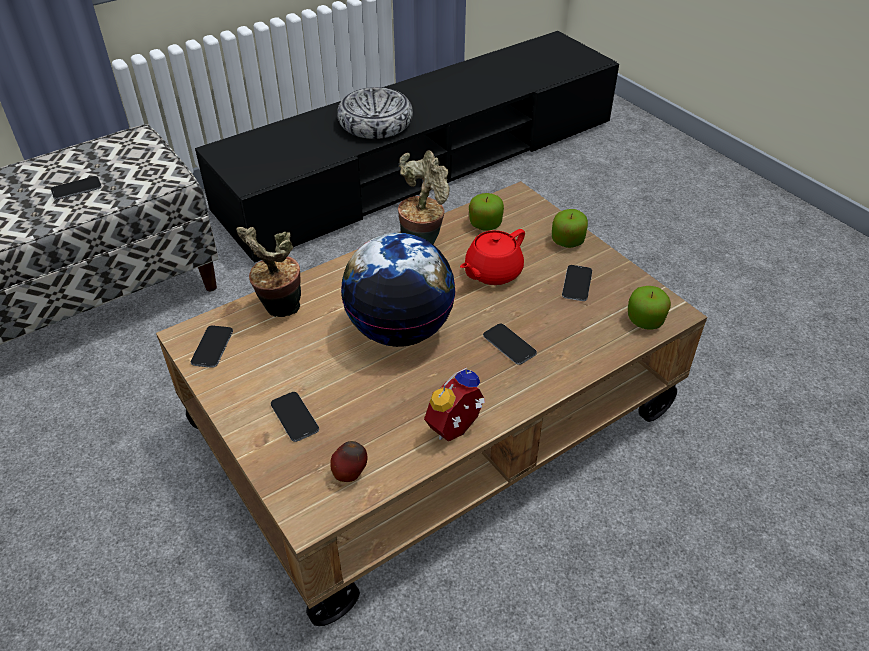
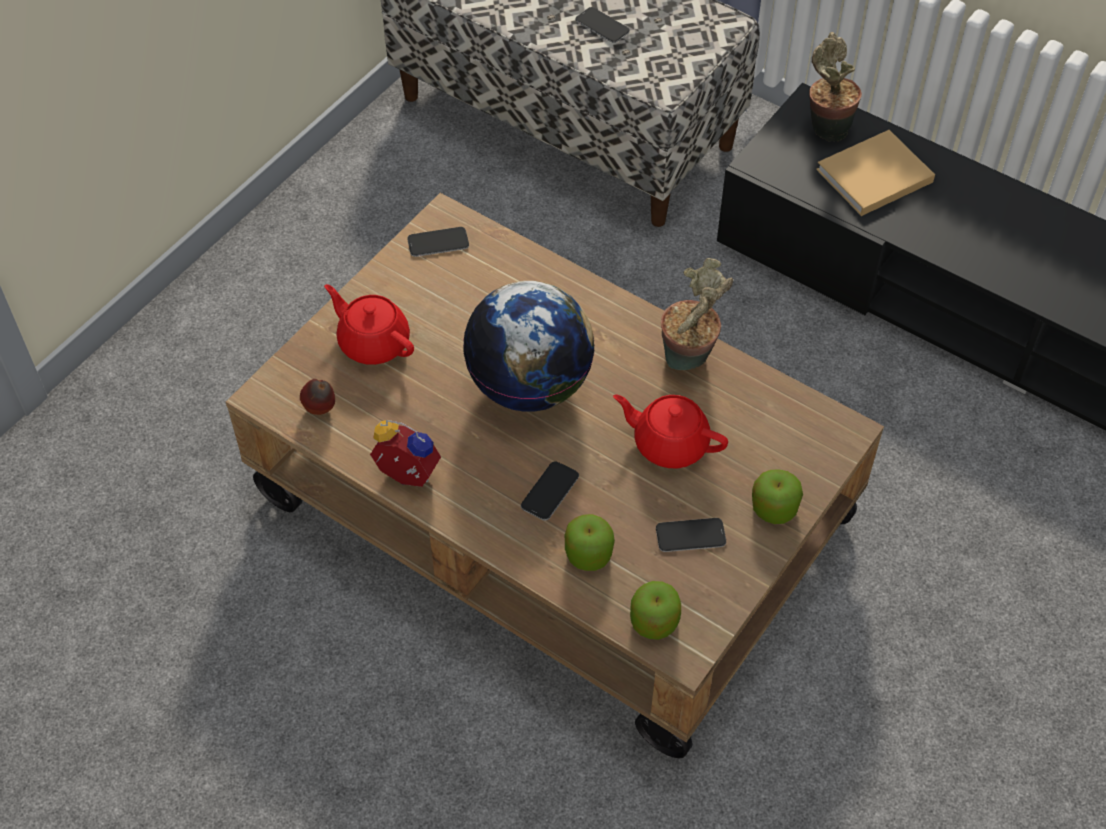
camera: 70 degrees right, 10 degrees up
(279, 309) = (515, 272): potted plant -> potted plant (825, 128)
(294, 417) = (373, 342): phone -> red teapot
(300, 145) = (871, 177): none -> beige book
(375, 124) = (976, 235): bowl -> none
(485, 224) = (762, 411): apple -> apple (588, 554)

